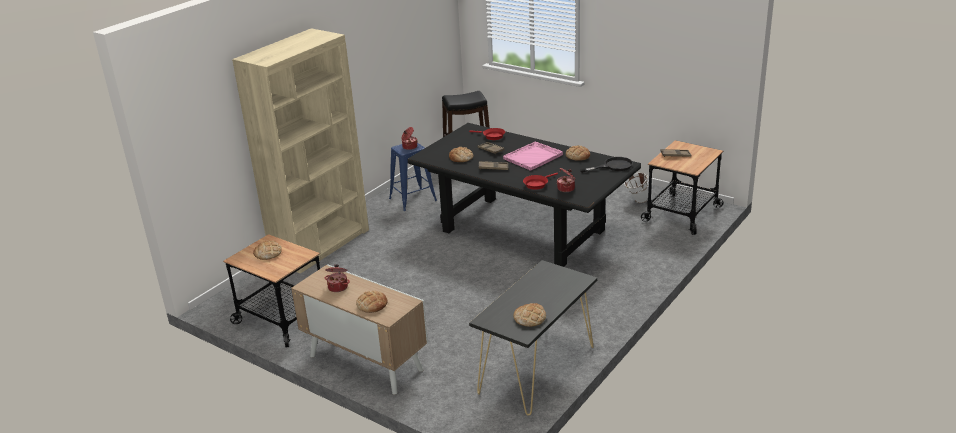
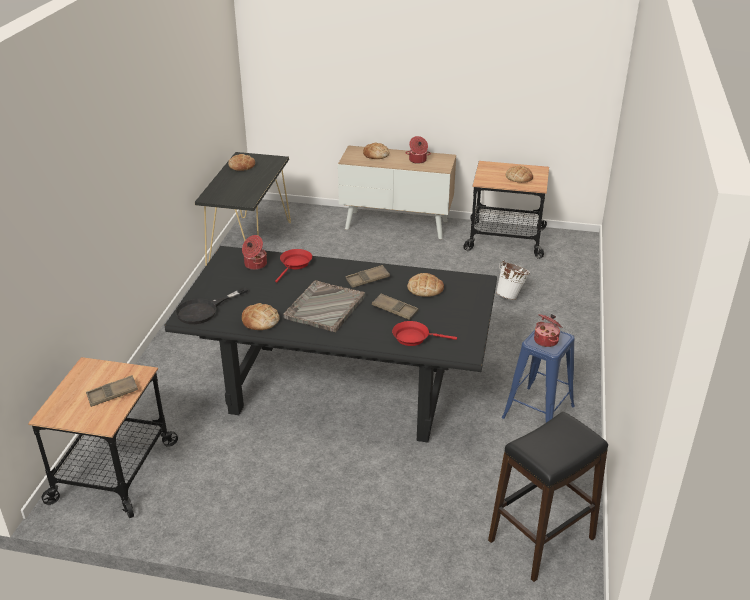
camera: 155 degrees right, 5 degrees up
(321, 245) = (570, 315): beige bookcase -> none
(533, 157) = (324, 307): pink tray -> grey tray
(636, 201) = (189, 487): white bucket -> white bucket (511, 295)

